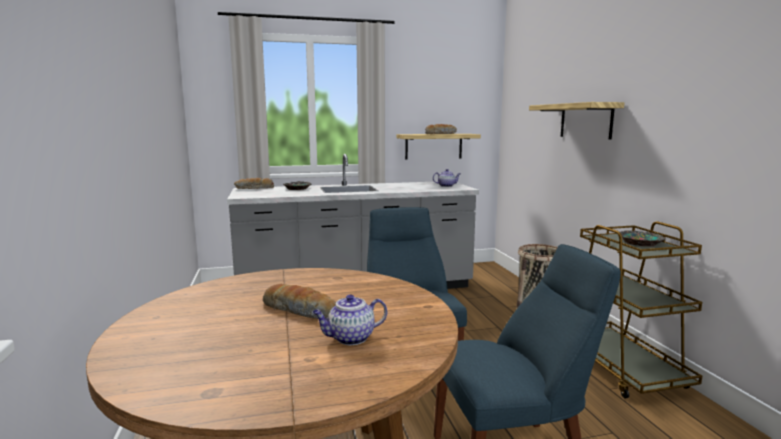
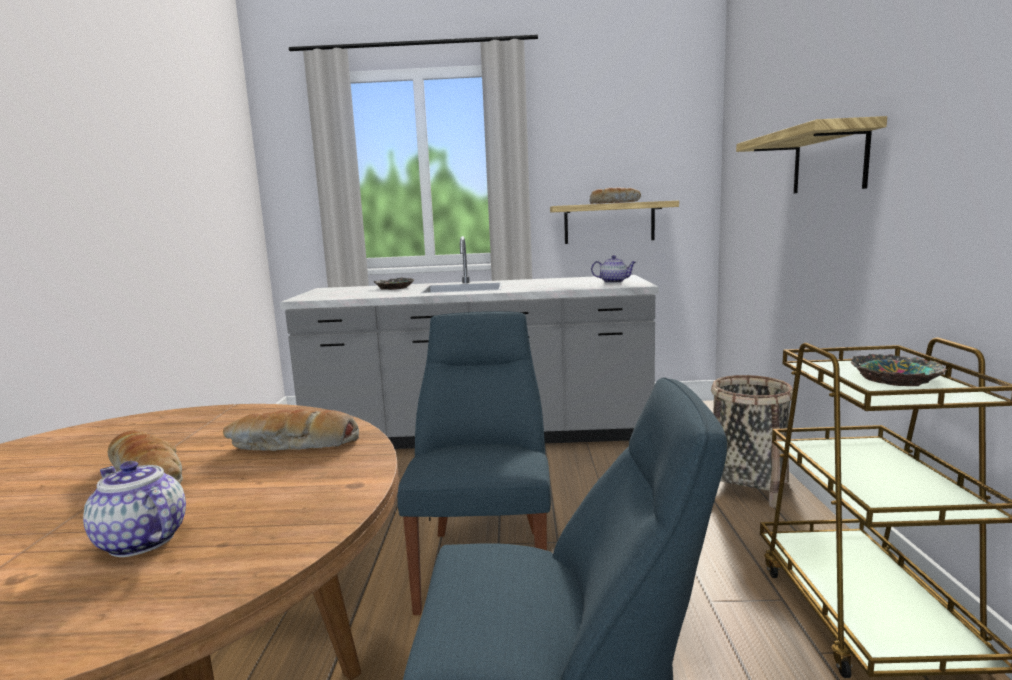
camera: 15 degrees right, 0 degrees up
(254, 188) = (339, 288): bread -> bread (293, 446)
(350, 338) = (140, 541): teapot -> teapot turned 45 degrees clockwise

